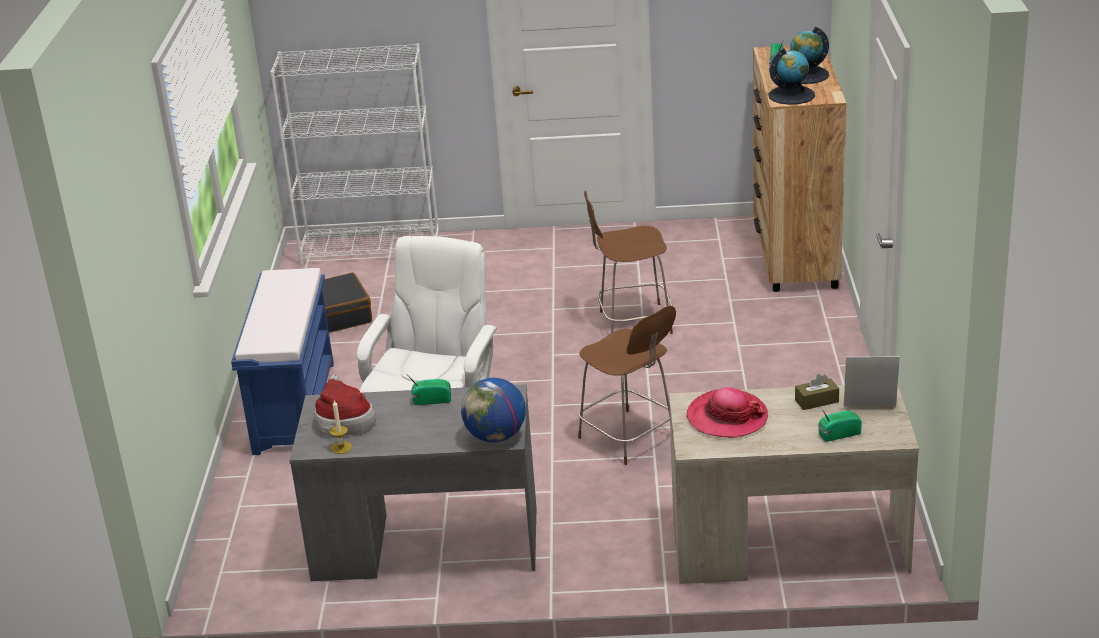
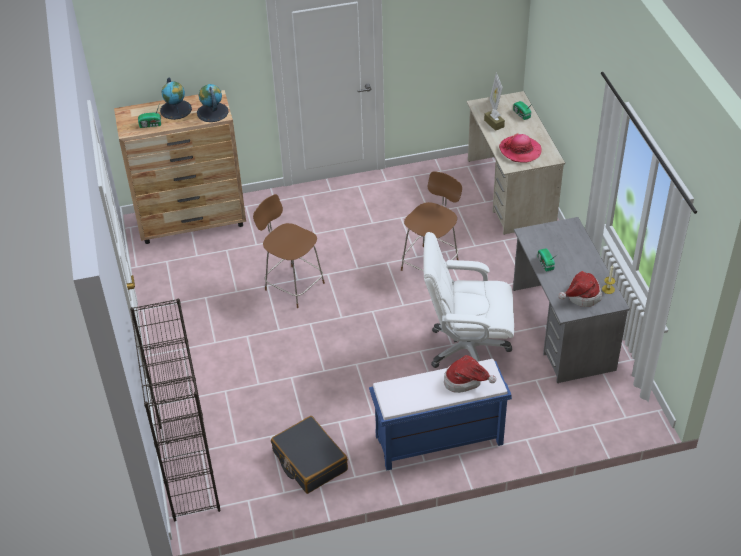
camera: 105 degrees left, 15 degrees up
(273, 326) = (466, 381): none -> hat
(371, 249) = (188, 467): white bookcase -> black bookcase
(496, 437) = (571, 229): globe -> none
(632, 323) = (293, 285): brown chair -> brown chair turned 150 degrees clockwise

